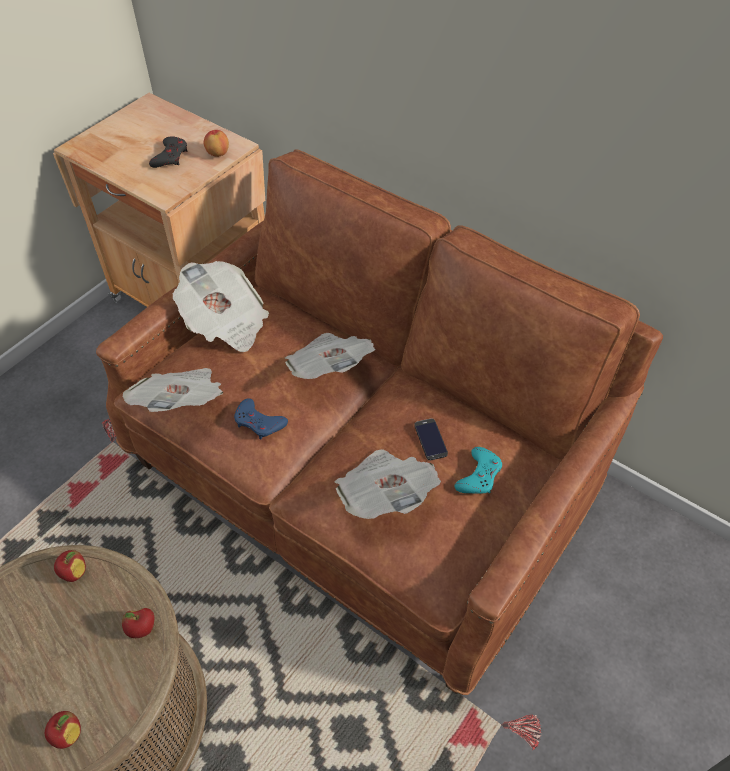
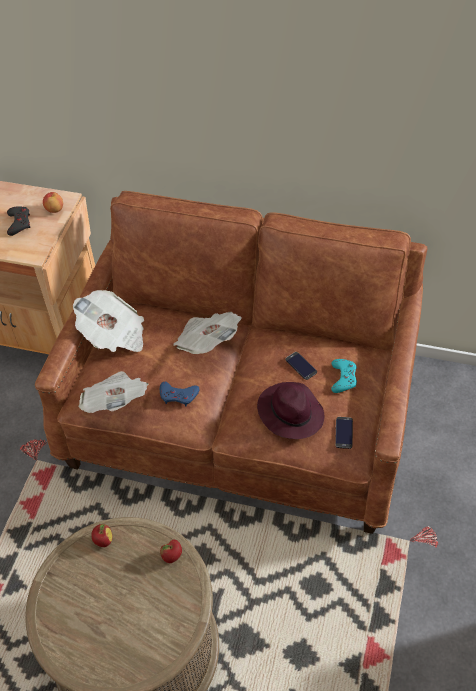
camera: 20 degrees left, 0 degrees up
(68, 734) = (160, 636): apple -> none
(385, 495) = (290, 412): newspaper -> purple hat
(443, 550) = (344, 433): none -> phone

